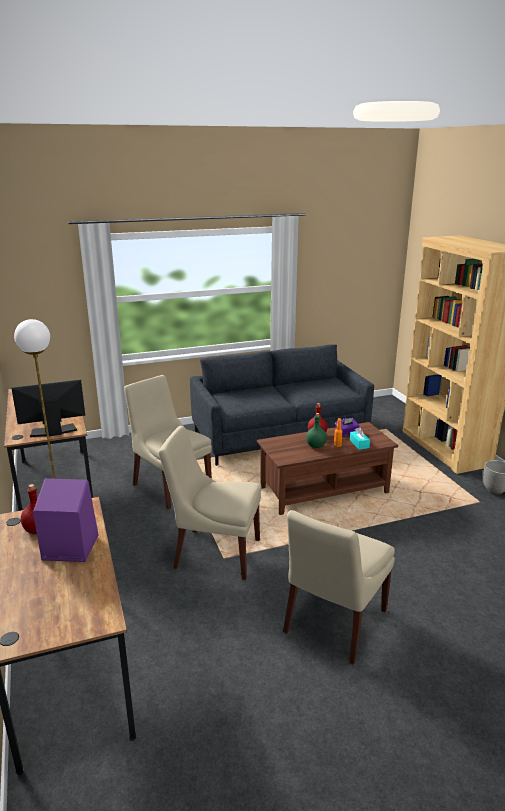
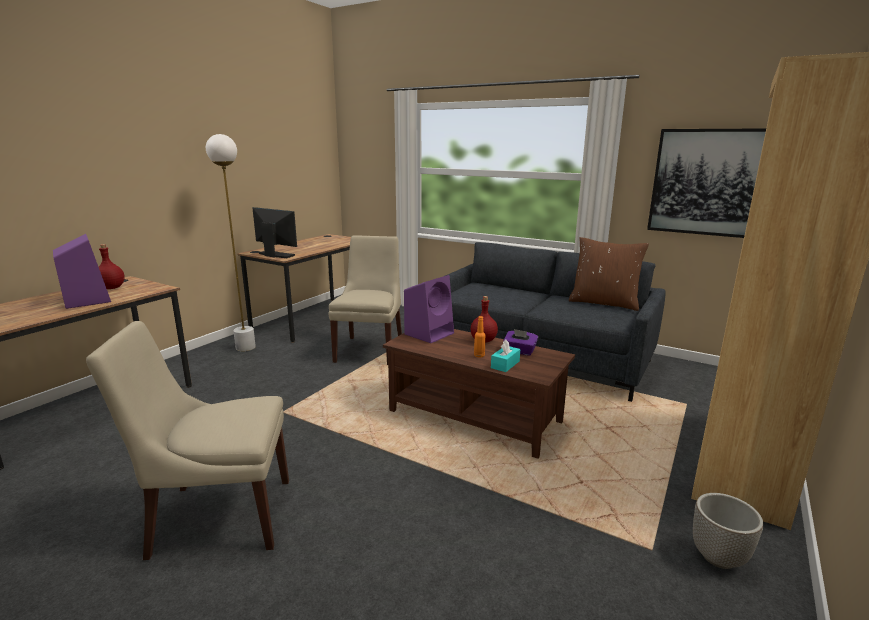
camera: 50 degrees right, 5 degrees down
(214, 553) = (287, 405): beige chair -> none
(281, 445) = (429, 333): none -> purple speaker
(316, 446) = (458, 347): green bottle -> none
(318, 380) = (604, 303): none -> brown pillow
(346, 282) = (709, 182): none -> picture

